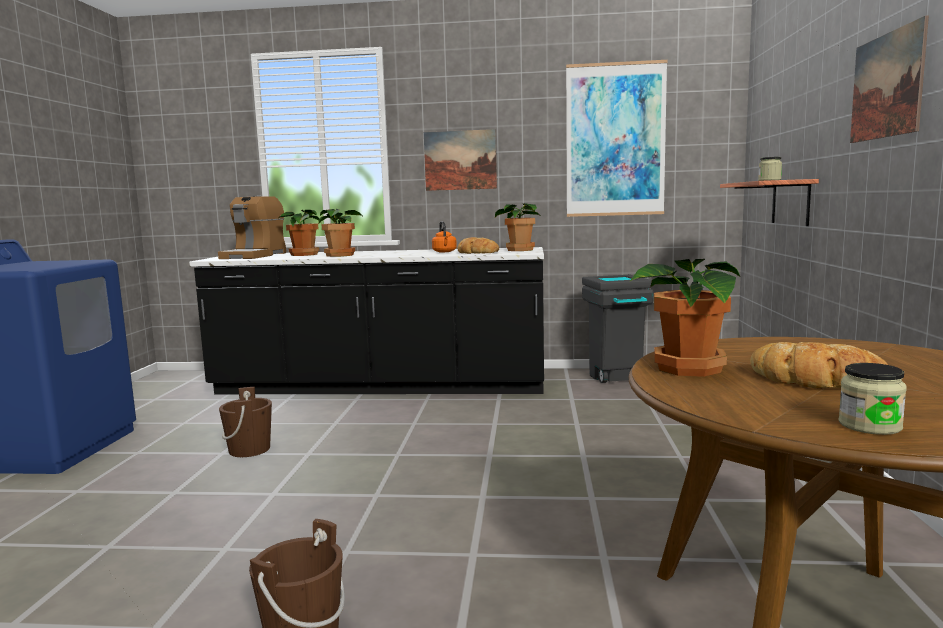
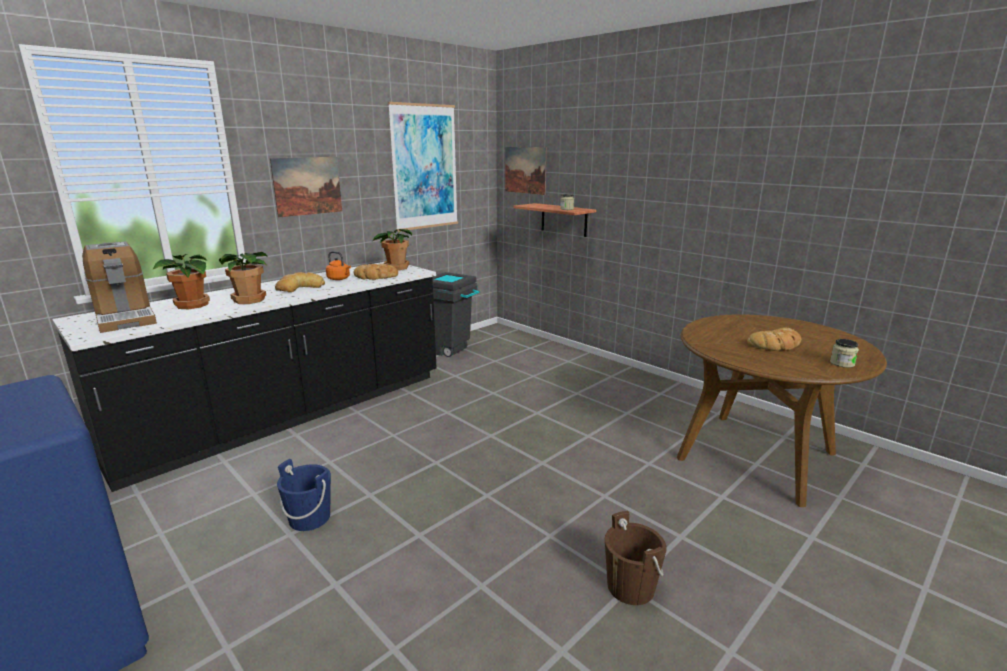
camera: 50 degrees left, 10 degrees up
(249, 449) = (309, 518): brown bucket -> blue bucket
(397, 253) = (299, 287): none -> bread
(688, 369) = (734, 353): potted plant -> none
(886, 86) = (662, 168): picture -> picture (525, 170)

